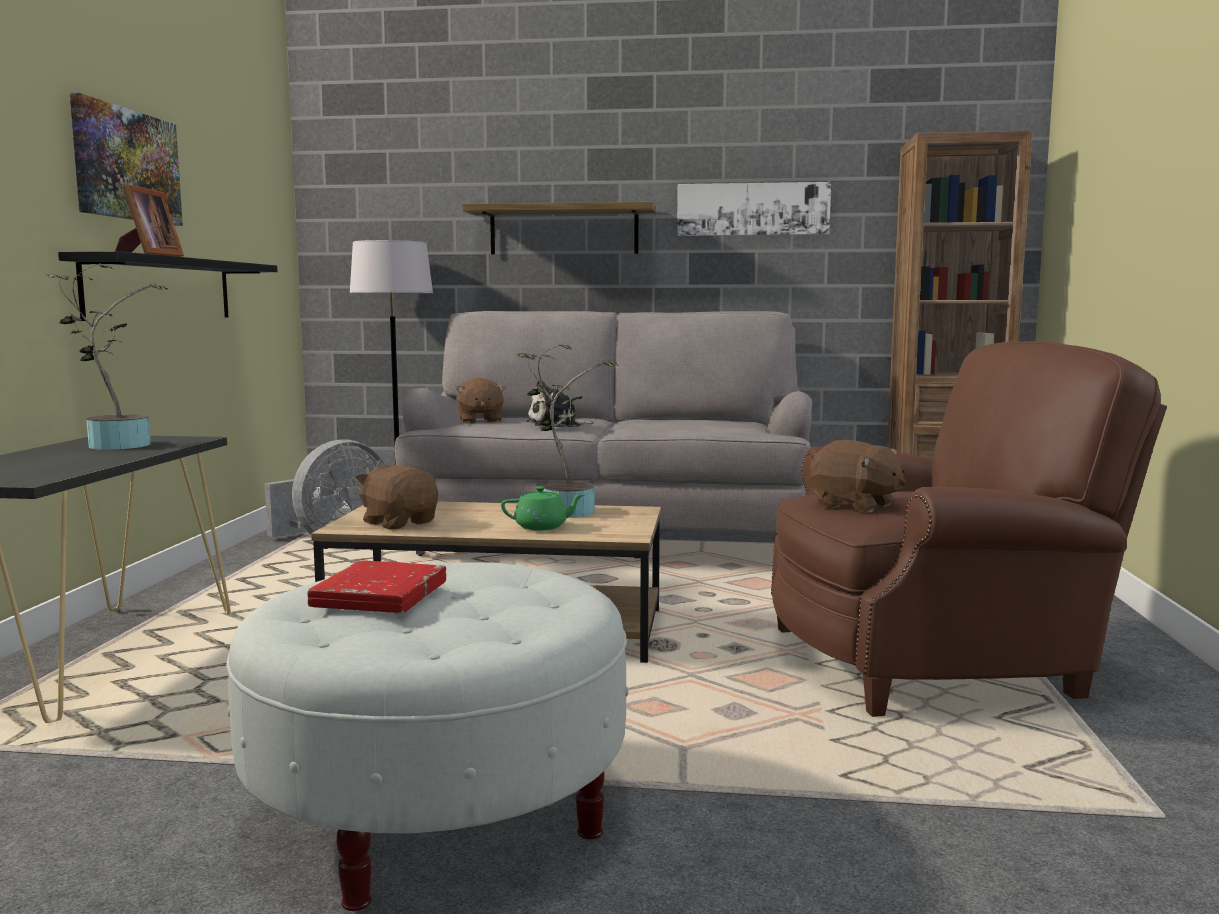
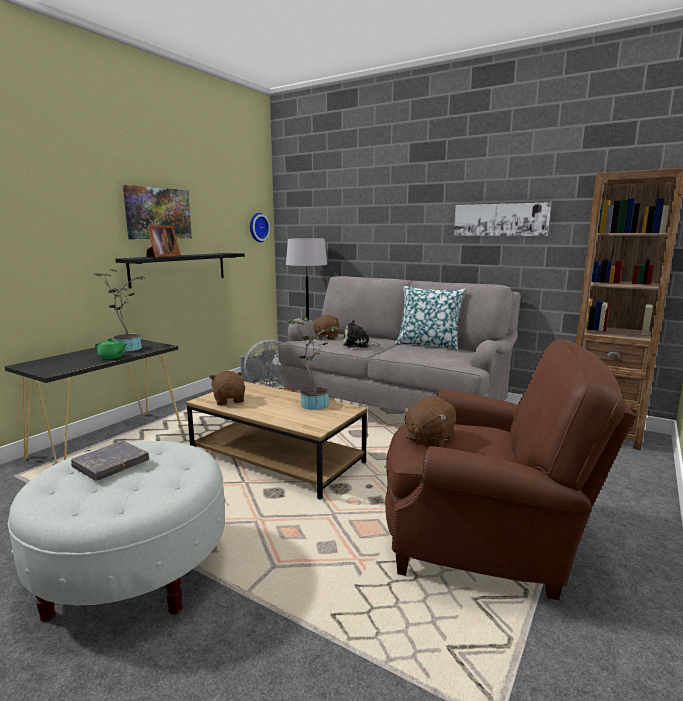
camera: 25 degrees right, 5 degrees up
(274, 220) = (257, 227): none -> wall clock
(380, 596) = (111, 464): red book -> grey book
(542, 527) = (286, 414): green teapot -> green teapot (112, 357)
(564, 230) = (394, 231): shelf -> none
(672, 419) = (428, 345): none -> pillow
(855, 505) = (429, 438): brown plush toy -> brown plush toy turned 60 degrees clockwise

